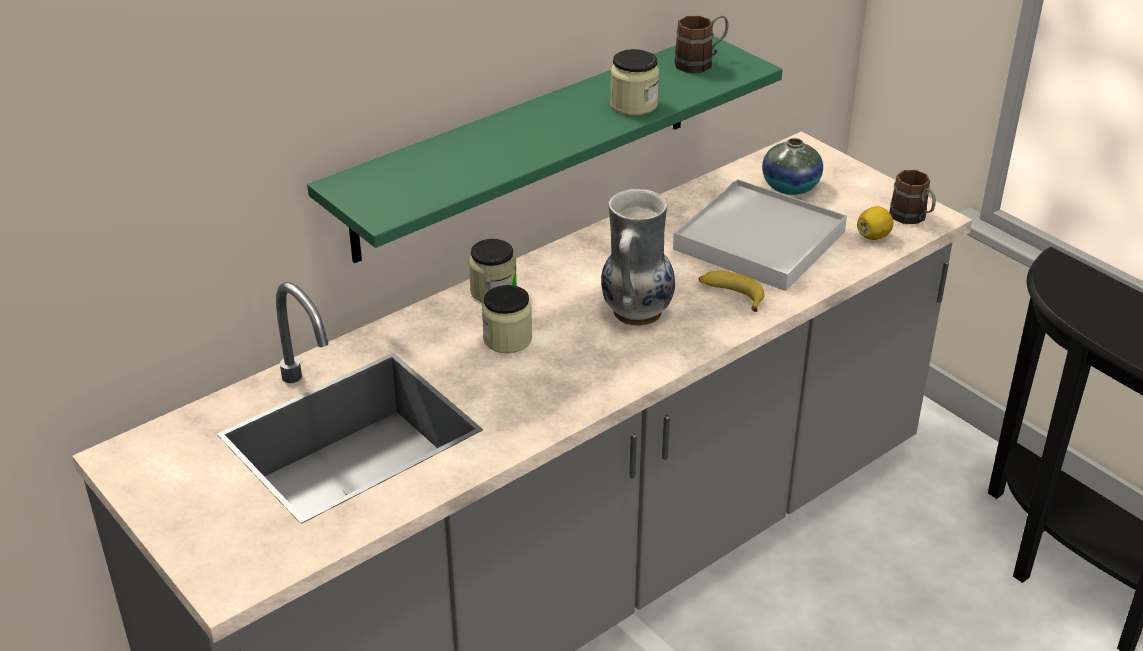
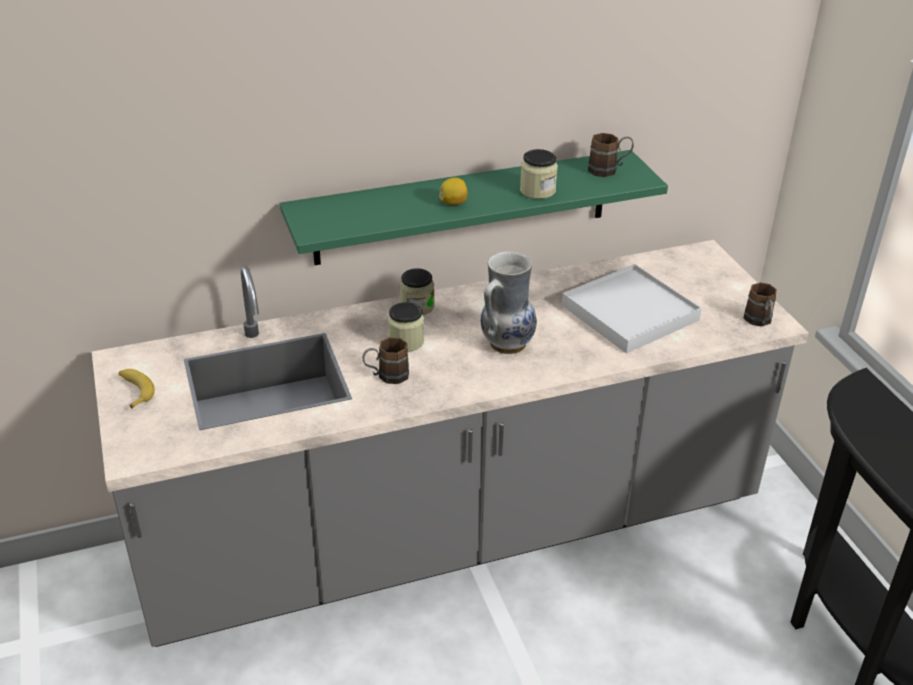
camera: 20 degrees right, 0 degrees up
(510, 389) = (386, 376): none -> brown mug
(731, 295) = (583, 347): banana -> banana (134, 391)
(790, 187) = (678, 279): vase -> none
(873, 236) = (720, 328): lemon -> lemon (453, 203)

